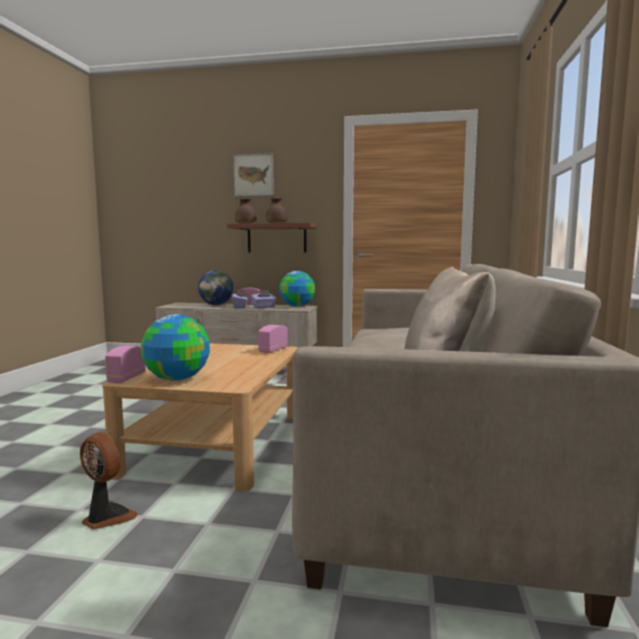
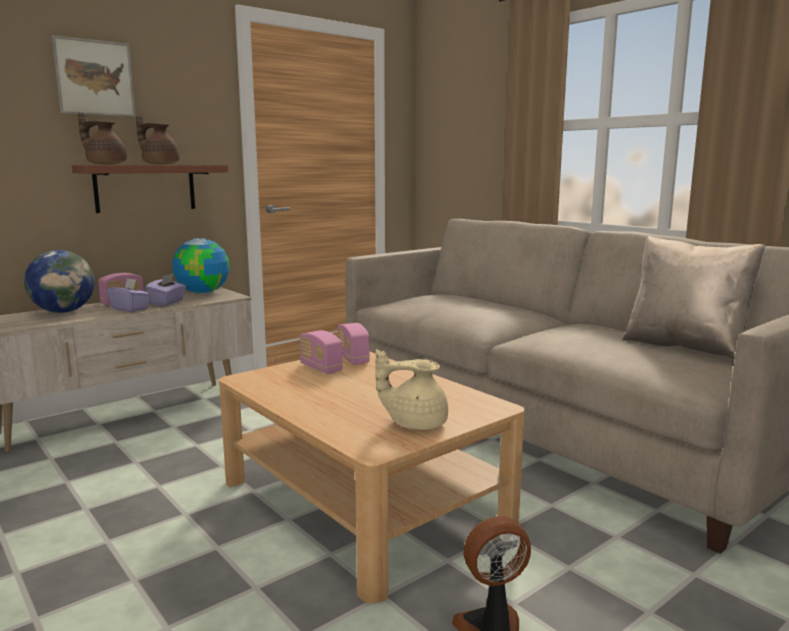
camera: 50 degrees left, 5 degrees up
(126, 378) = (362, 447): radio -> radio (321, 368)
(177, 379) = (415, 423): globe -> beige teapot

